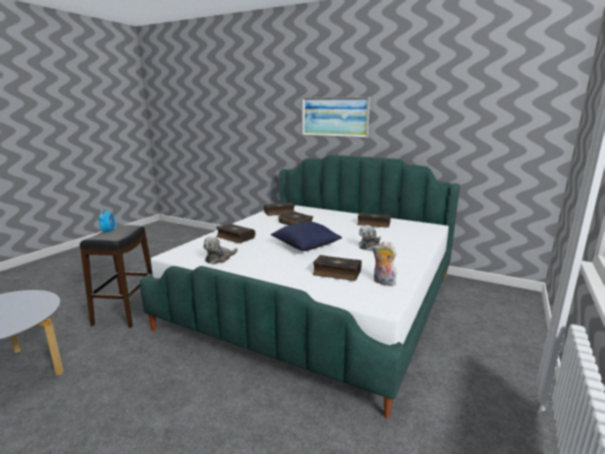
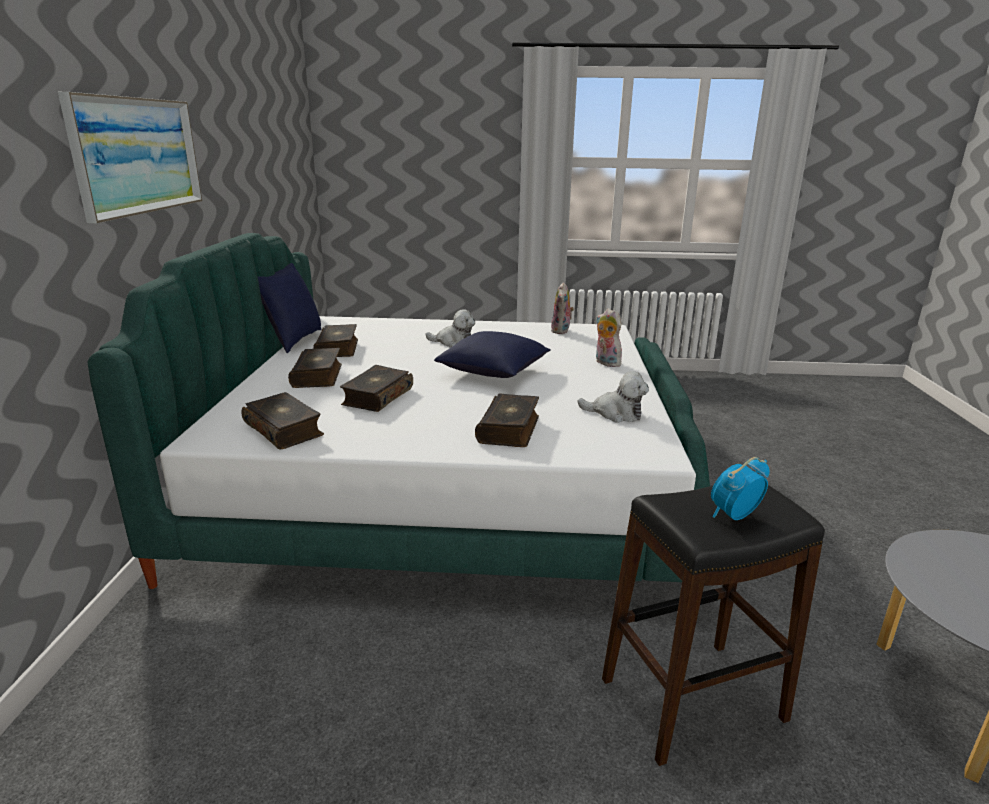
camera: 115 degrees left, 5 degrees up
(293, 277) = (605, 363): none -> plush toy
(336, 273) = (564, 348): book -> book (318, 376)
(392, 218) = (293, 341): none -> blue pillow

